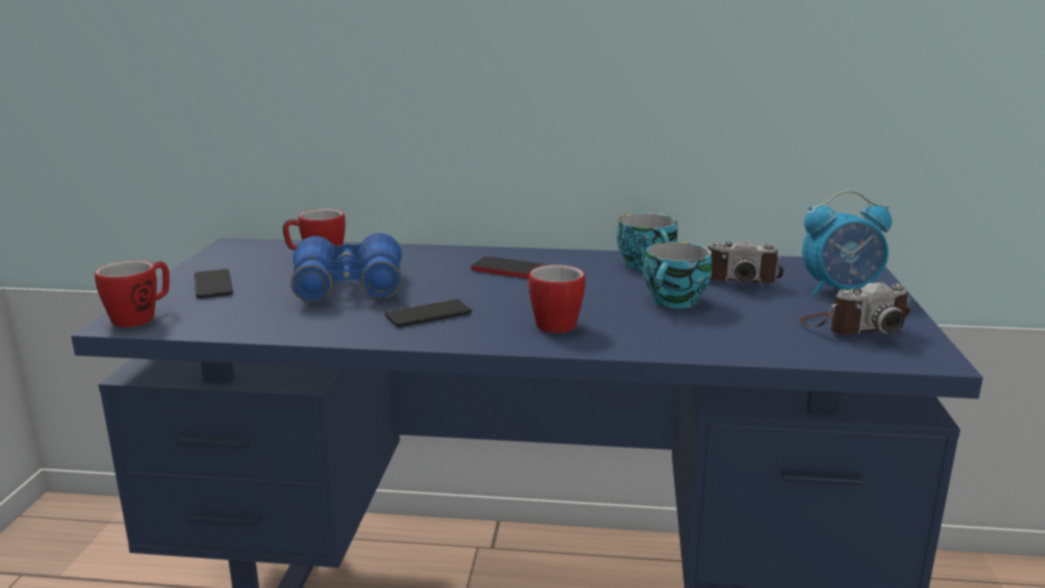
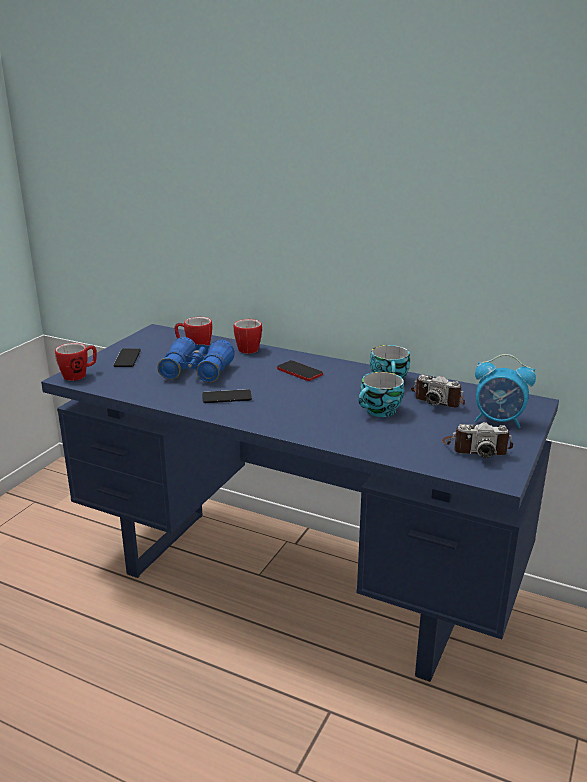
camera: 20 degrees right, 5 degrees up
(552, 322) = (292, 414): mug -> mug (248, 348)

